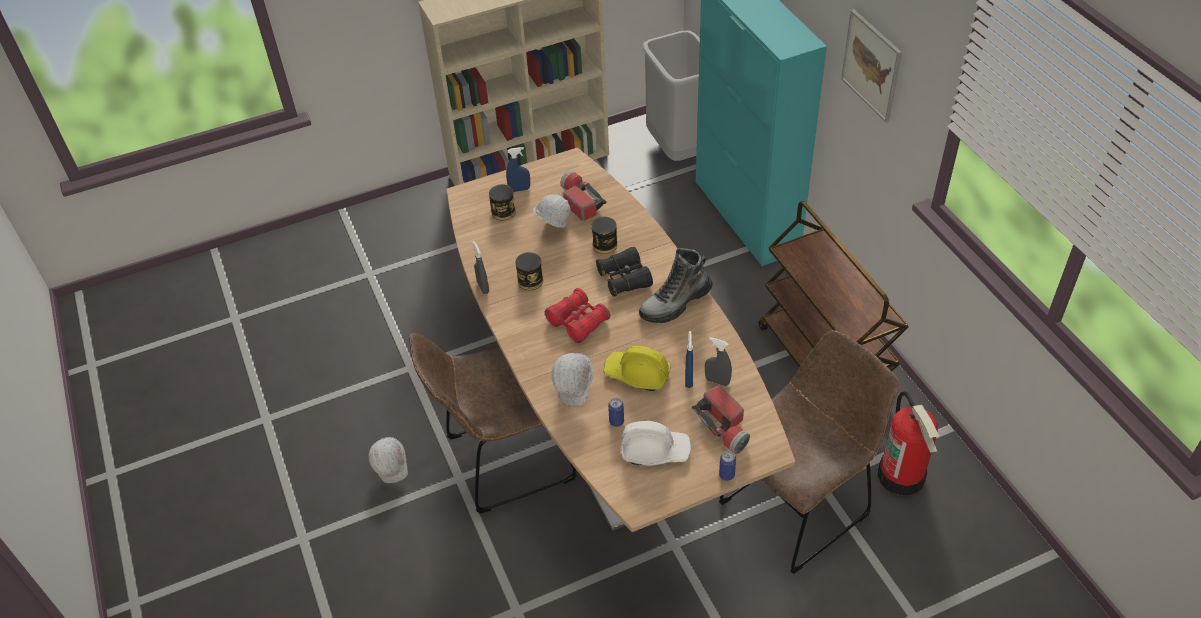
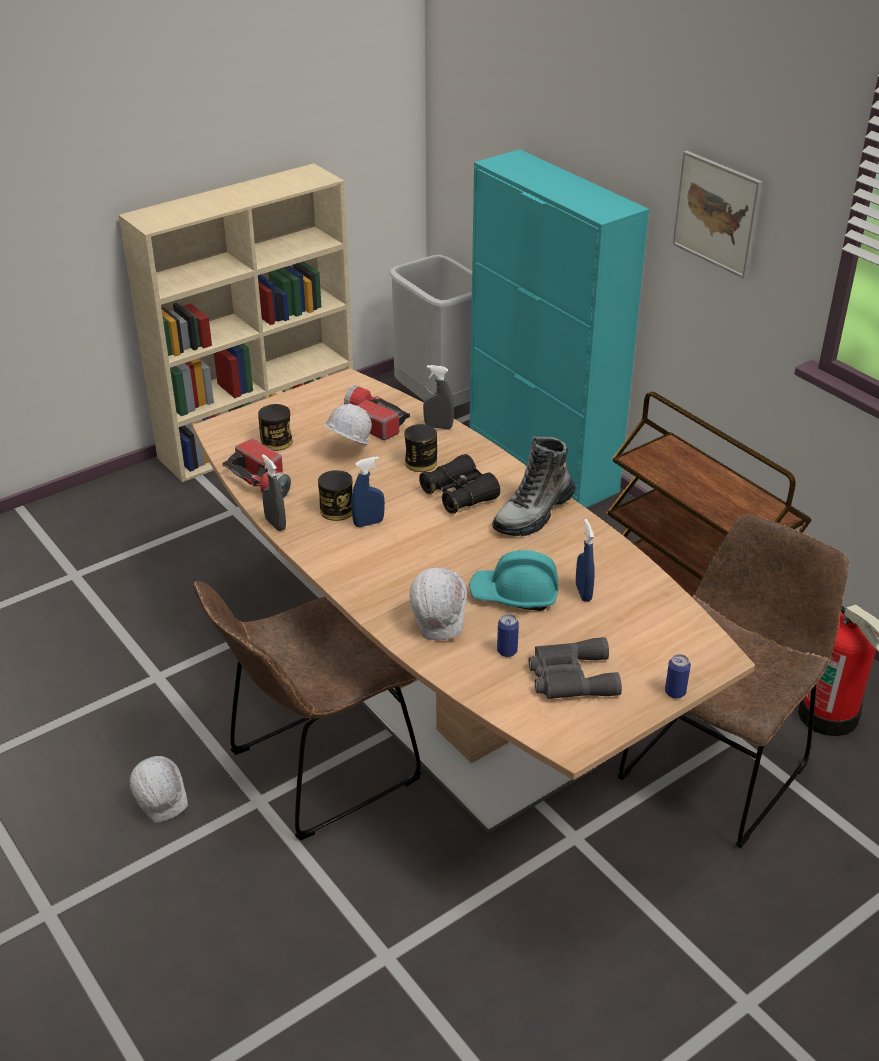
camera: 15 degrees left, 10 degrees down
(519, 189) = (290, 416): blue spray bottle -> blue spray bottle (368, 523)
(578, 322) = (415, 547): red binoculars -> none
(637, 374) = (514, 595): yellow hard hat -> turquoise hard hat
(654, 450) = (570, 677): white hard hat -> grey binoculars
(717, 381) = (620, 590): grey spray bottle -> grey spray bottle (438, 427)
(724, 427) = (650, 639): flashlight -> flashlight (262, 481)

